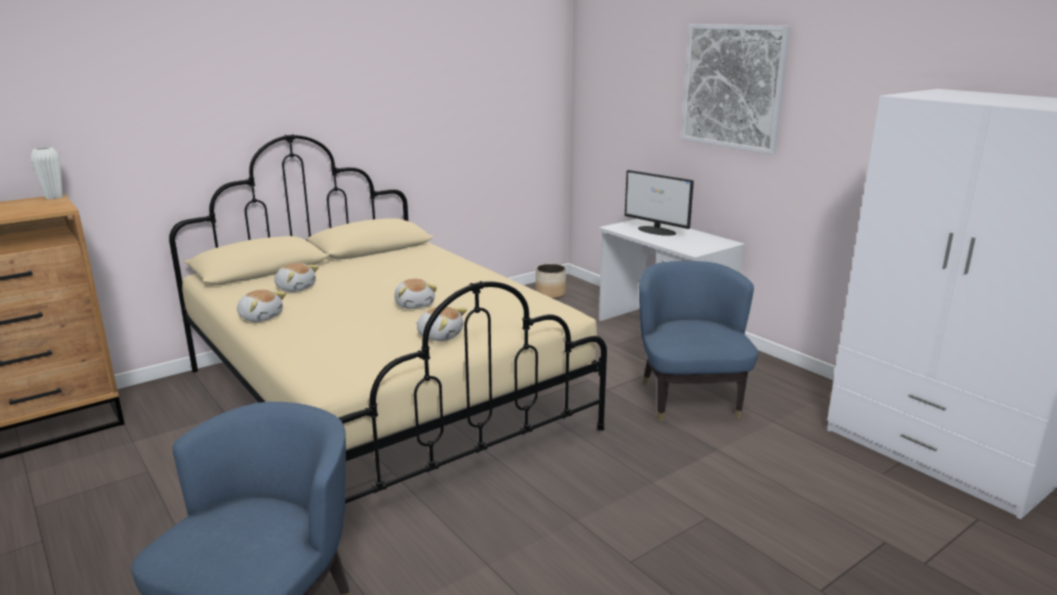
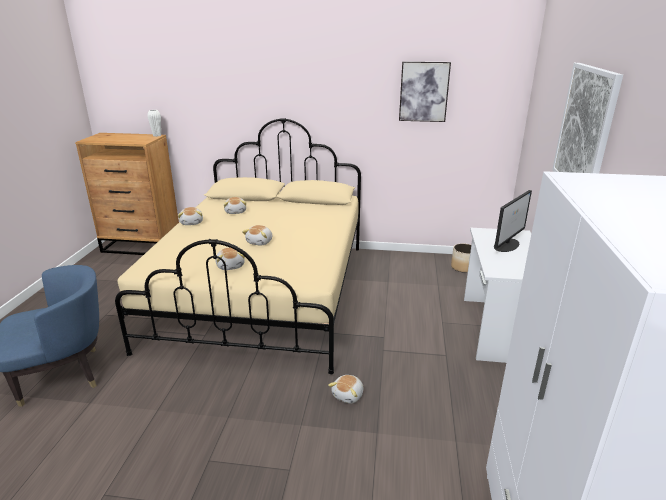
camera: 45 degrees right, 5 degrees up
(469, 77) = (424, 92): none -> picture
(646, 438) = (348, 395): none -> plush toy
(657, 231) = (507, 245): monitor -> monitor turned 135 degrees counterclockwise
(688, 398) = (424, 386): blue armchair -> none

